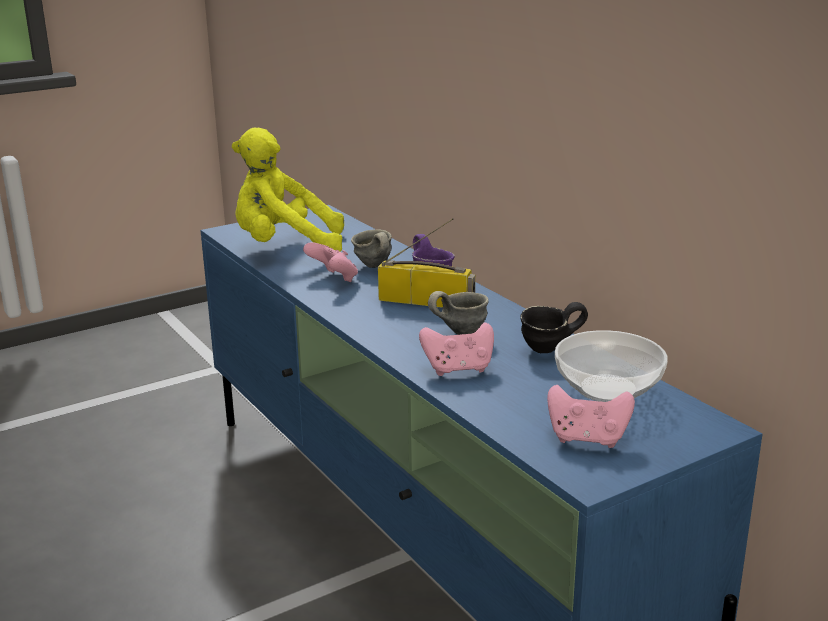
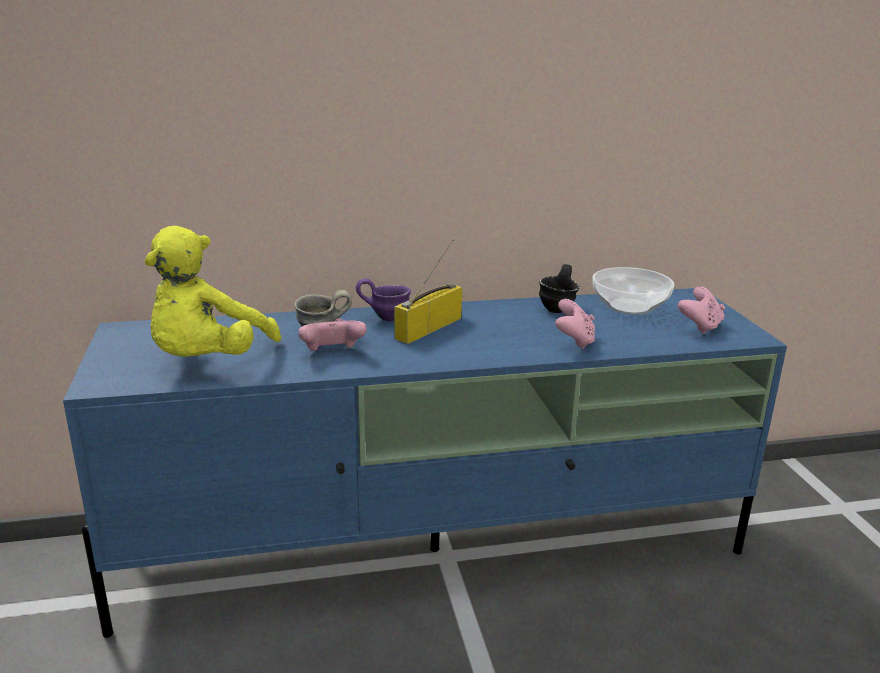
camera: 70 degrees left, 0 degrees up
(459, 332) = (503, 328): grey mug -> none

